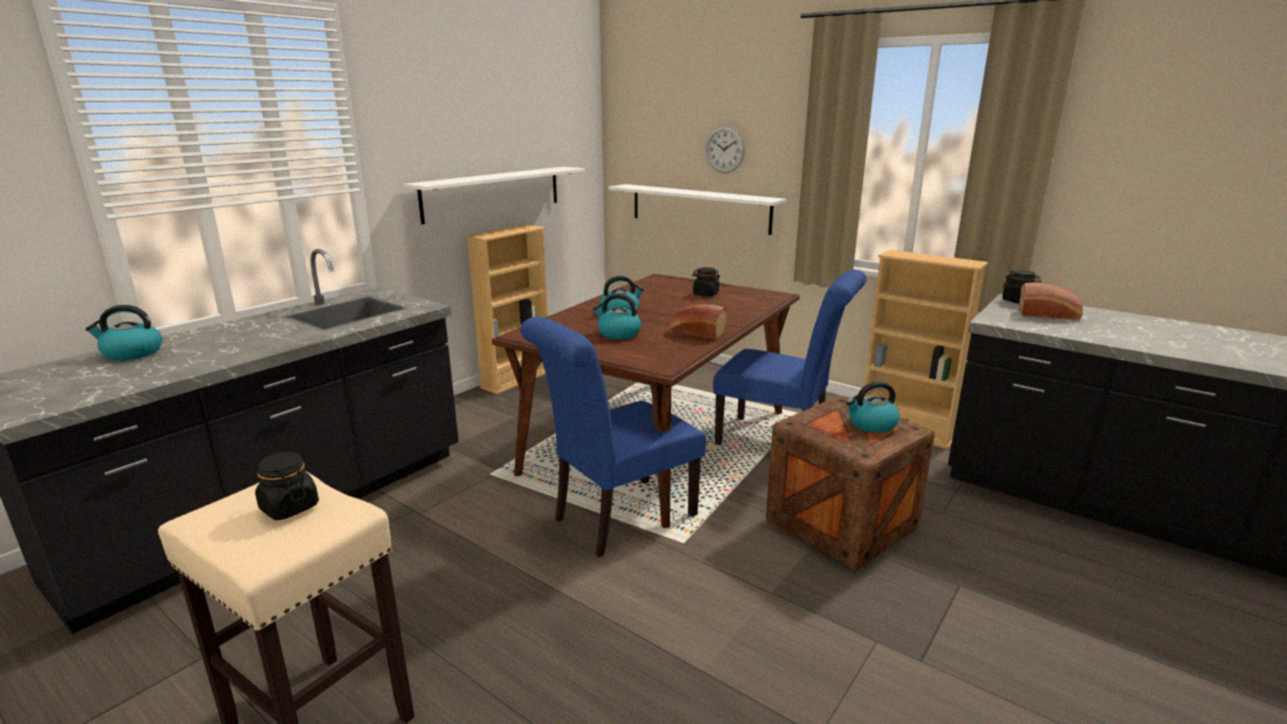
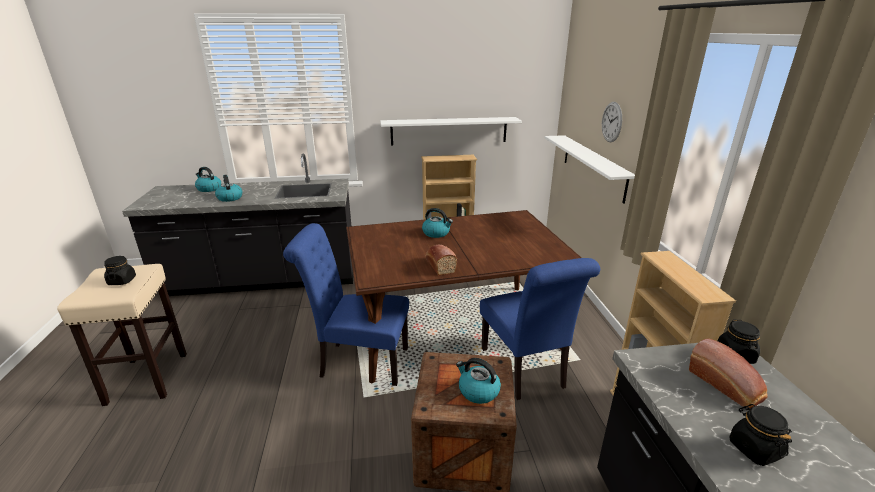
camera: 45 degrees right, 5 degrees up
(618, 334) = (401, 248): kettle -> kettle (229, 198)
(705, 294) = (518, 238): black jar -> black jar (754, 449)

